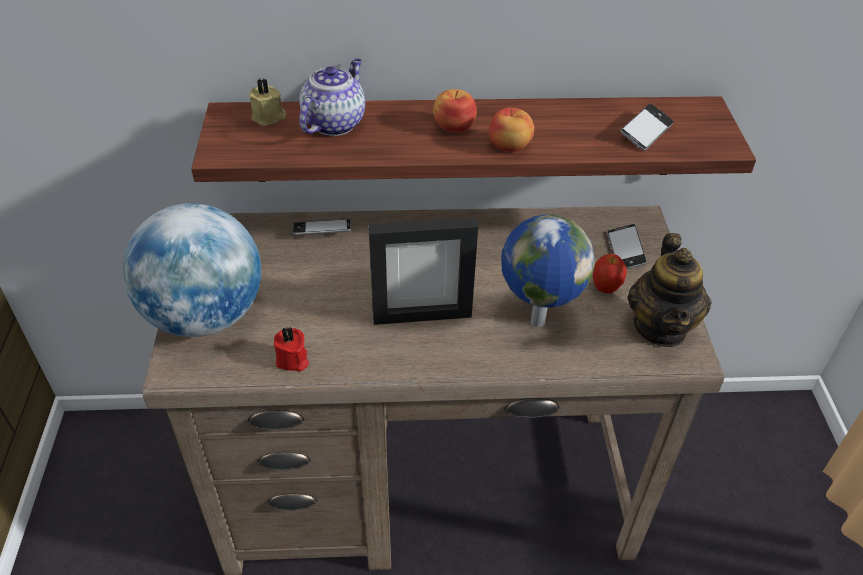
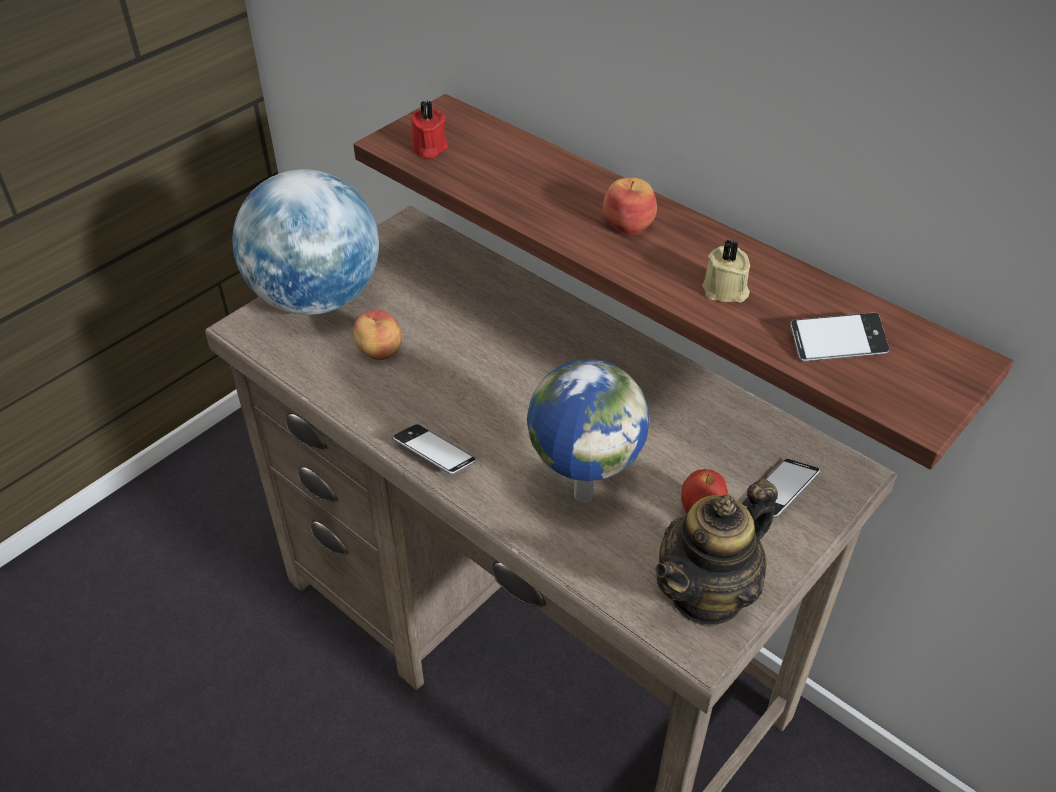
camera: 45 degrees right, 0 degrees up
(269, 117) = (474, 130): beige candle -> beige candle (725, 291)
(292, 360) = (332, 379): red candle -> red candle (428, 148)
(322, 231) = (497, 284): phone -> phone (434, 454)
(334, 123) = (521, 163): teapot -> none
(422, 314) = (485, 414): picture frame -> none
(510, 146) = (655, 274): apple -> apple (378, 351)

